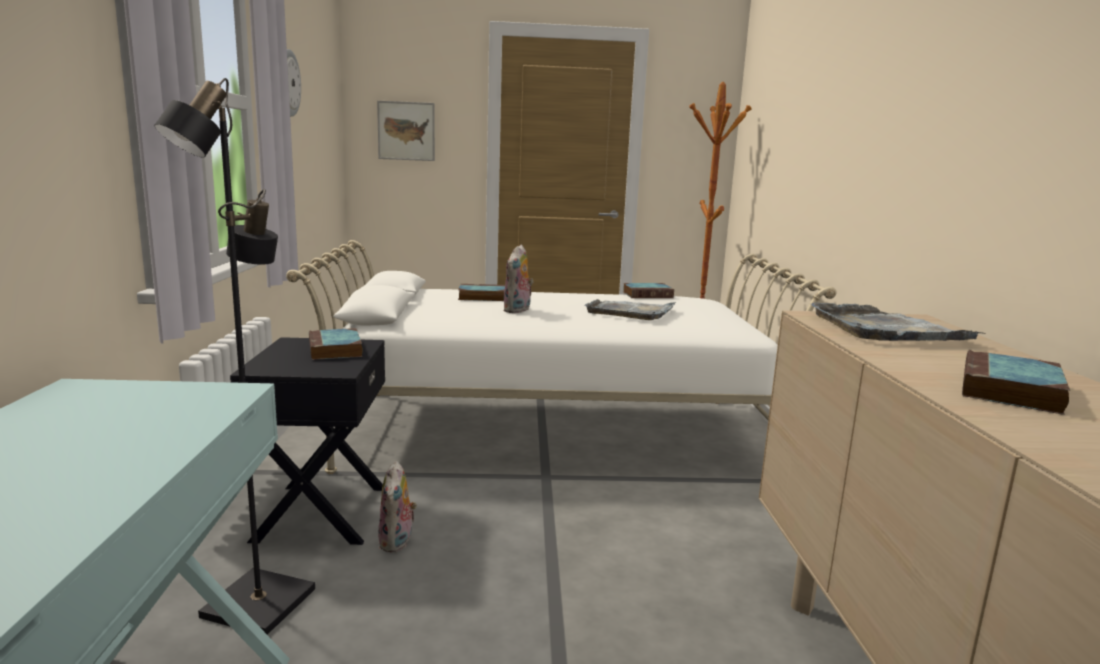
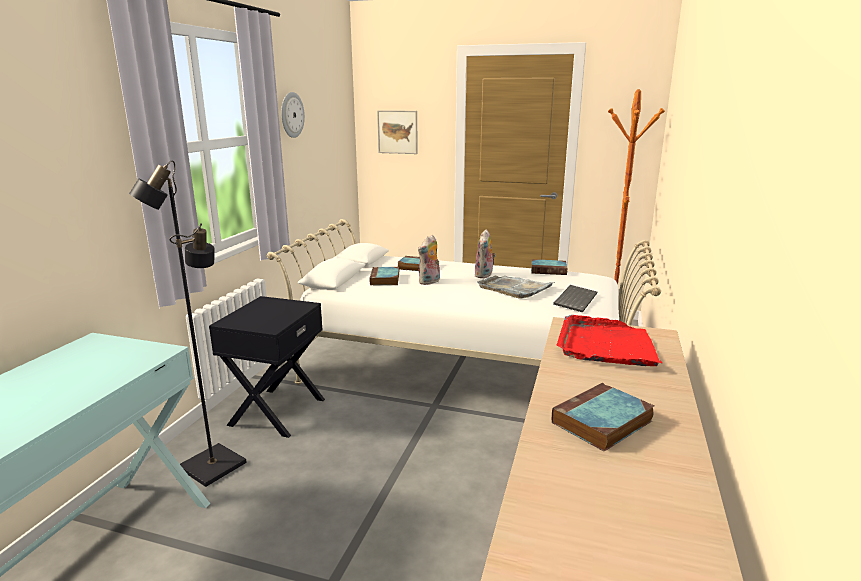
camera: 20 degrees right, 5 degrees up
(336, 350) = (283, 309): book -> book (385, 279)
(397, 542) = (309, 439): plush toy -> plush toy (484, 275)
(711, 319) = (574, 299): none -> keyboard
(885, 329) = (606, 345): grey tray -> red tray

